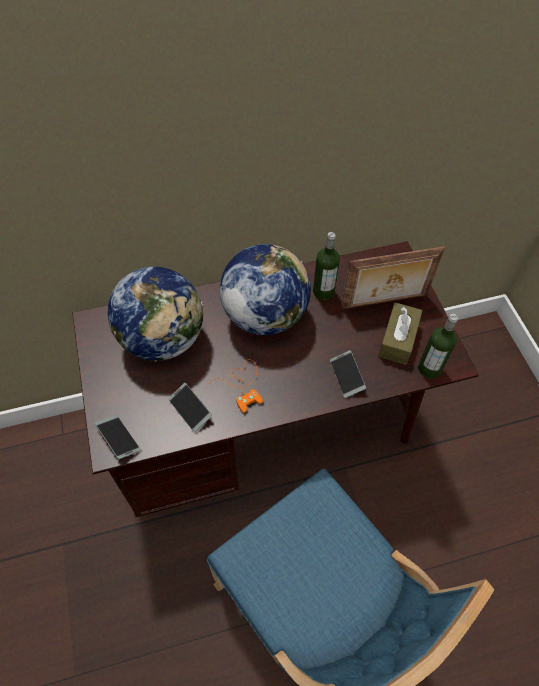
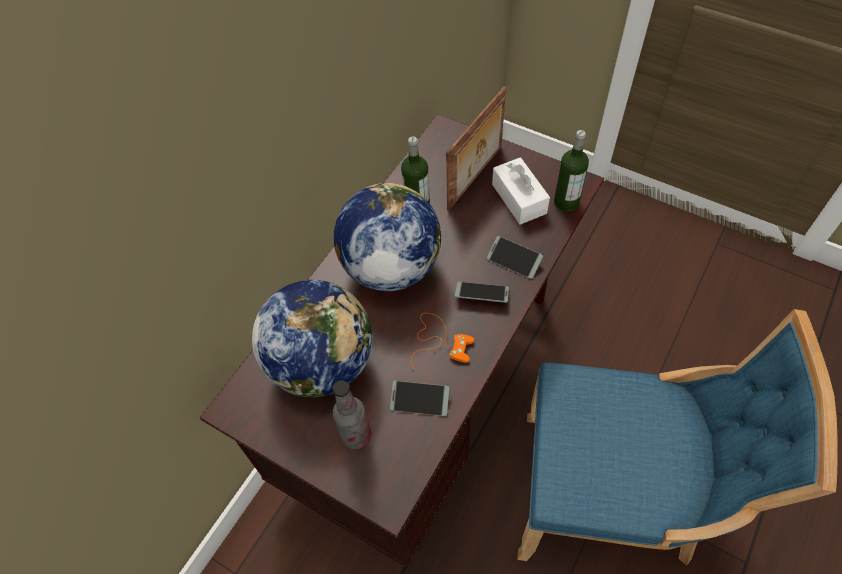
camera: 40 degrees left, 0 degrees up
(118, 438) = (385, 485): phone -> phone (481, 295)
(134, 396) = (356, 436): none -> bottle
(398, 339) = (519, 198): brown tissue box -> white tissue box

